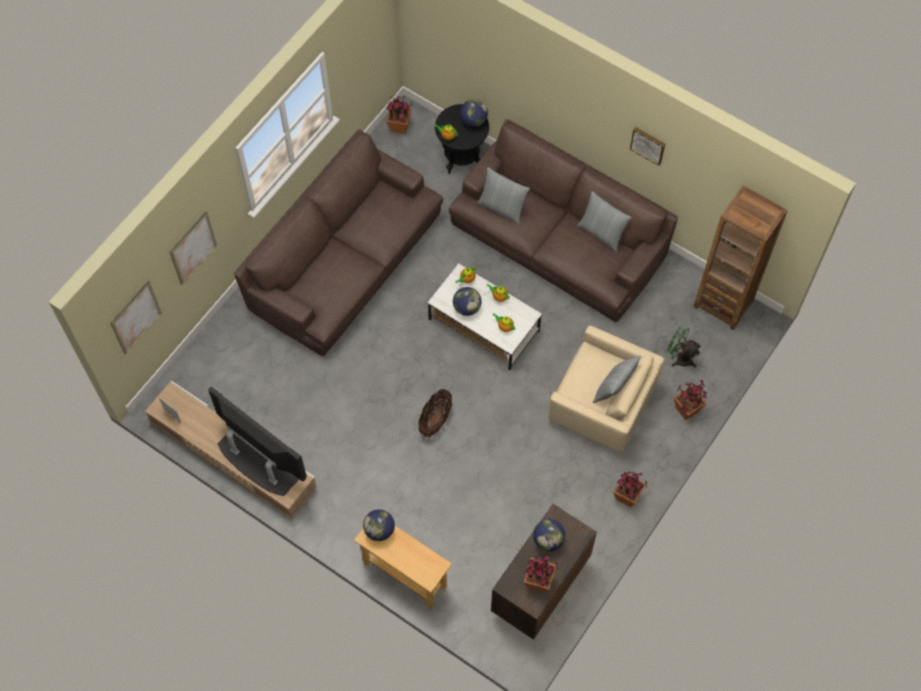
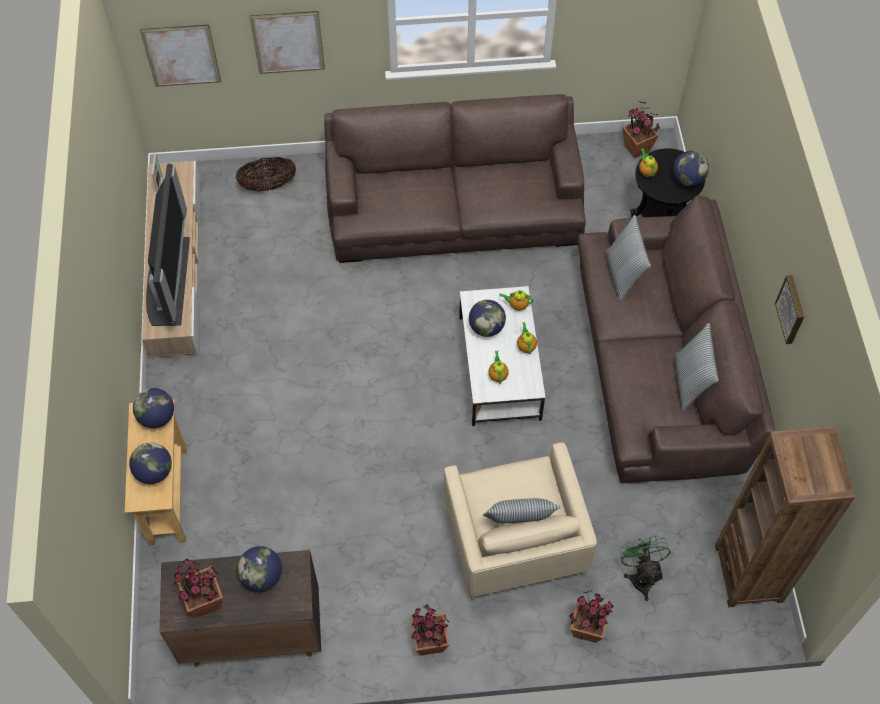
camera: 50 degrees right, 5 degrees down
(417, 557) = (154, 472): none -> globe
(435, 419) = (358, 400): basket -> basket (268, 185)

